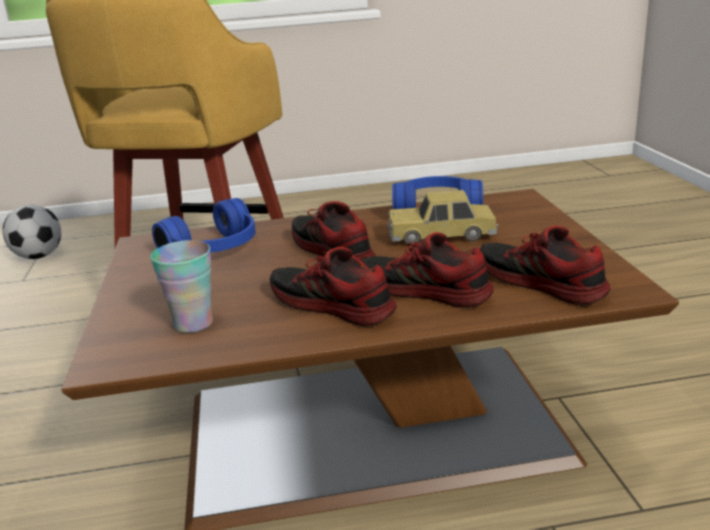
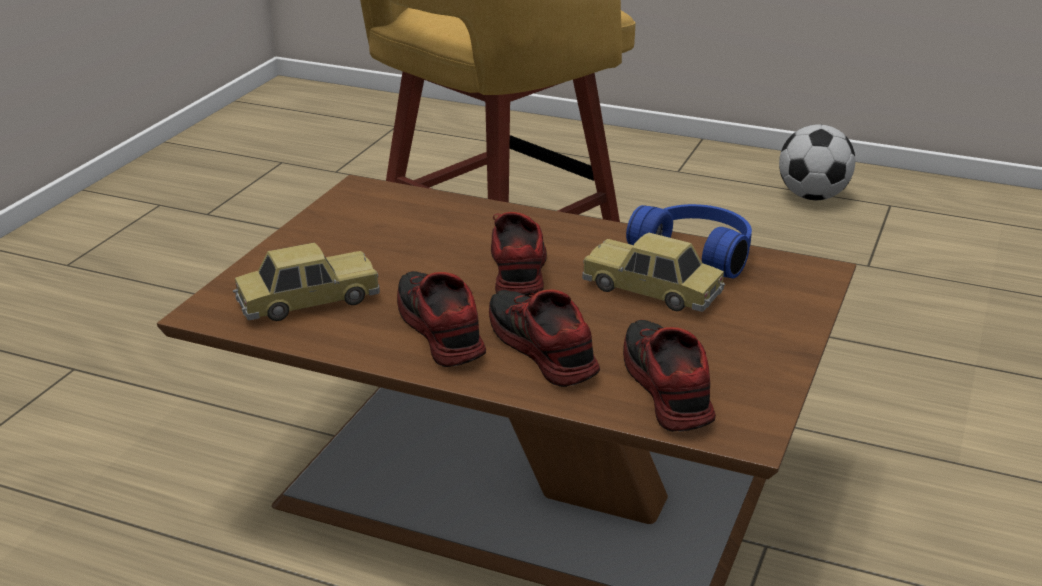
camera: 30 degrees right, 5 degrees up
(39, 256) = (373, 144): football -> football (813, 196)
(193, 323) = (308, 301): cup -> toy car
(216, 249) = (416, 223): blue headphones -> none

